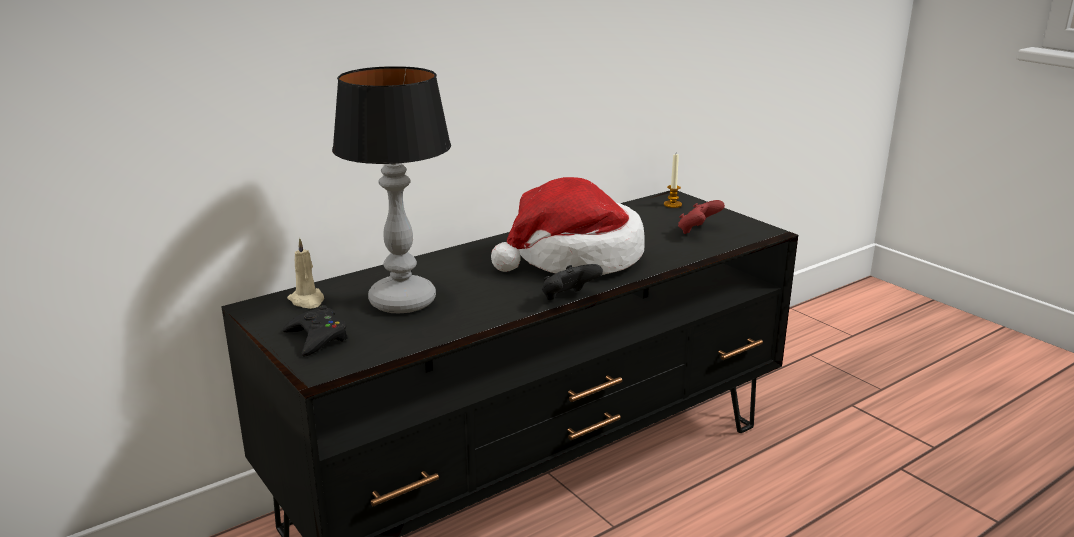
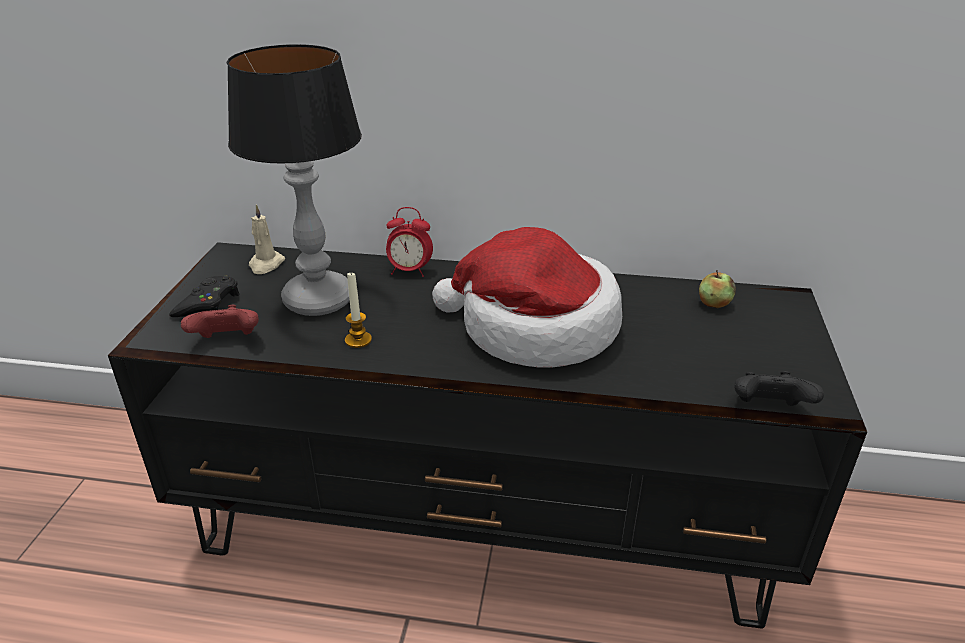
camera: 45 degrees right, 10 degrees up
(432, 263) = (409, 271): none -> alarm clock
(568, 298) = (440, 372): black game controller -> black game controller (768, 409)
(643, 212) = (714, 303): none -> apple
(672, 204) = (767, 309): candle -> candle (358, 340)
(698, 231) = (731, 359): red game controller -> red game controller (227, 341)

